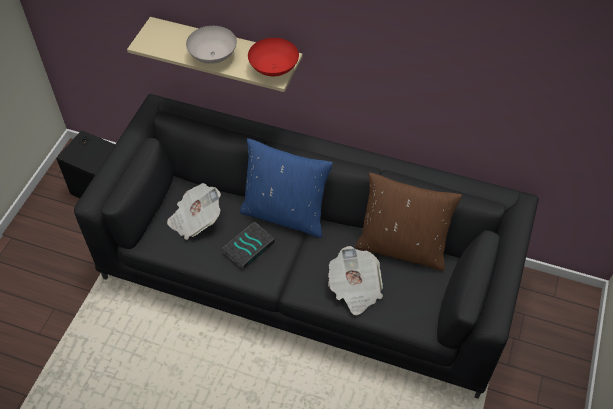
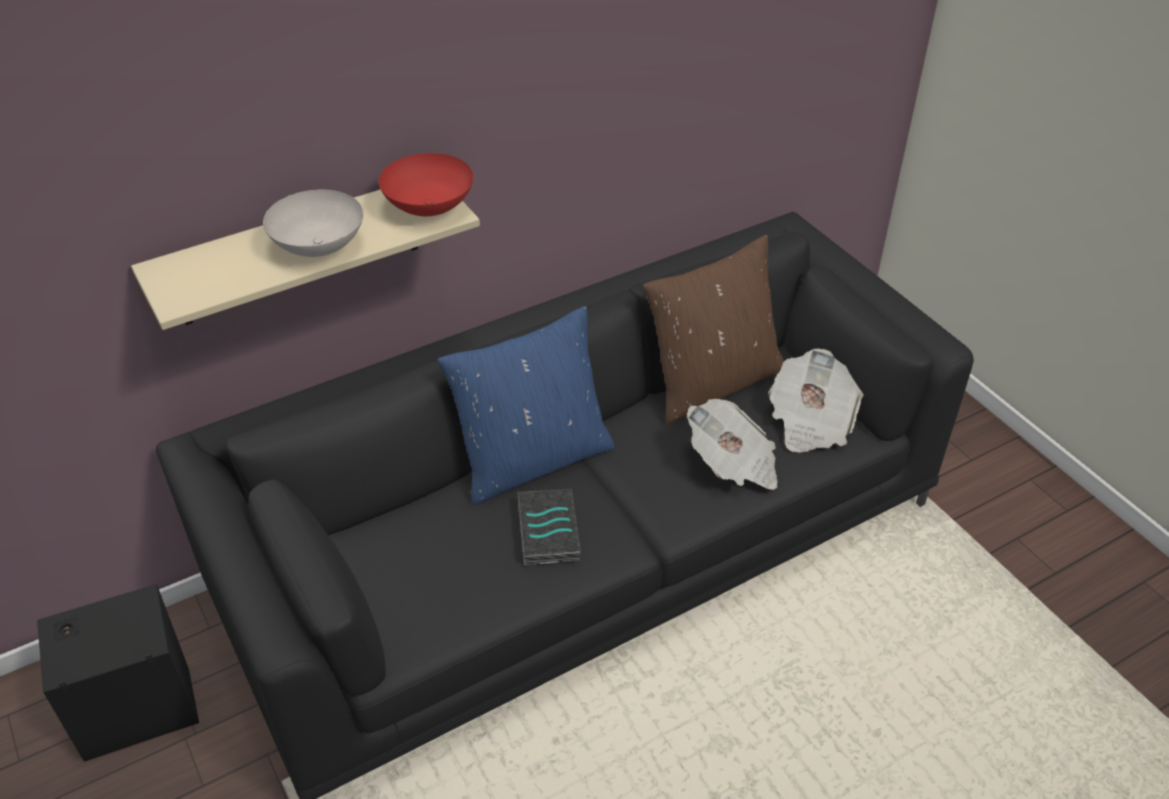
camera: 50 degrees left, 10 degrees down
(195, 220) = (428, 562): newspaper -> newspaper (810, 421)

